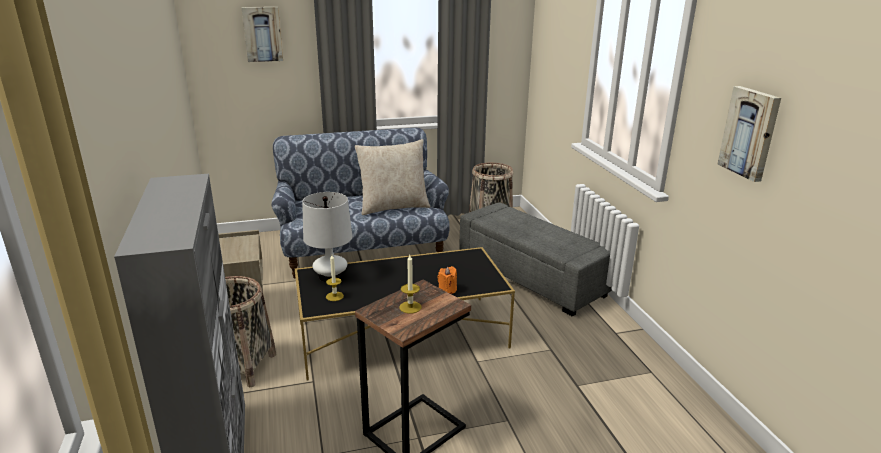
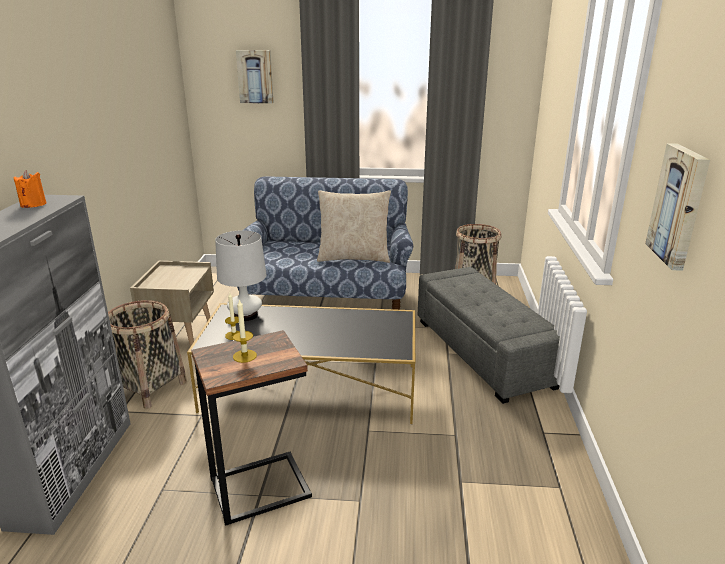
camera: 20 degrees right, 0 degrees up
(447, 290) = (345, 348): orange candle -> orange candle (33, 204)

